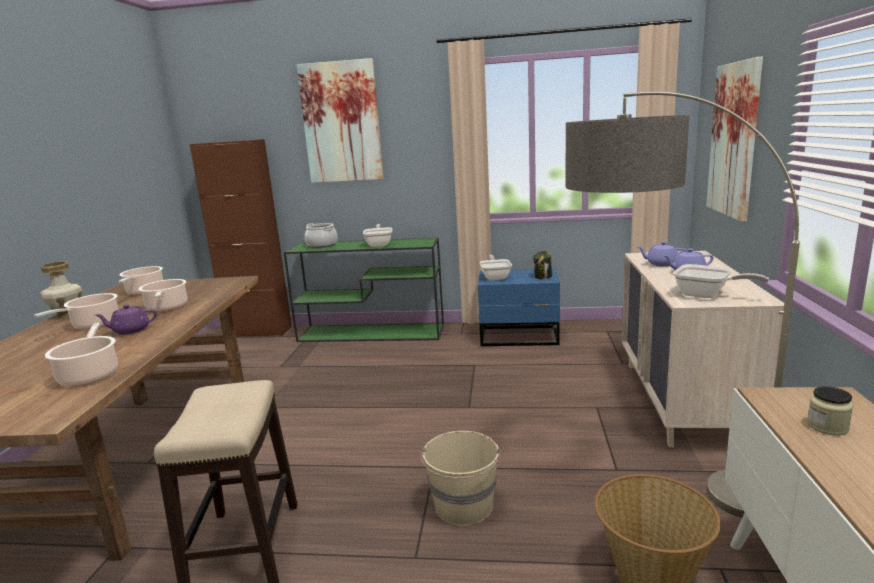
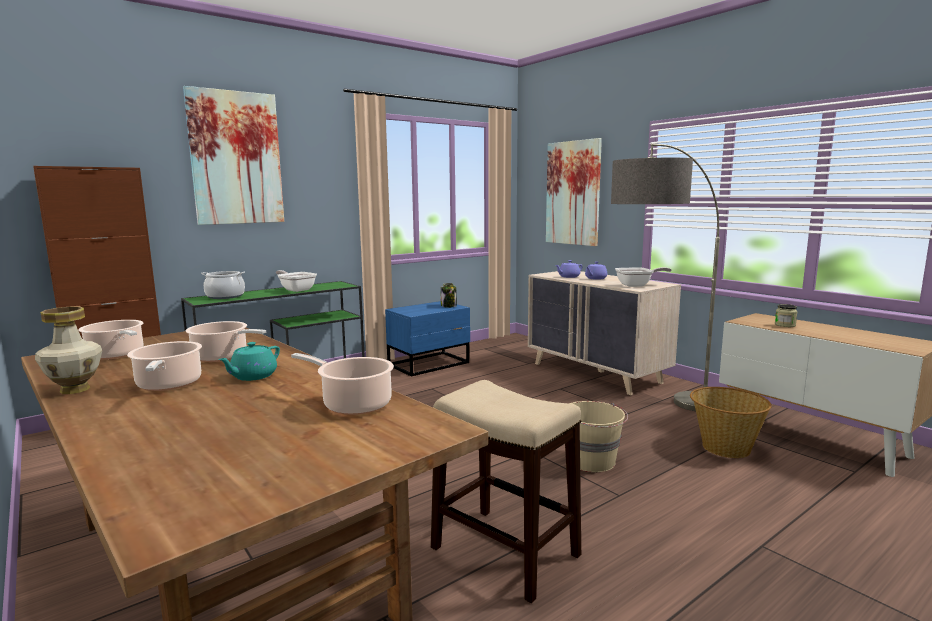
camera: 45 degrees left, 5 degrees down
(130, 330) = (252, 376): purple teapot -> turquoise teapot
(495, 277) = (411, 311): frying pan -> none

